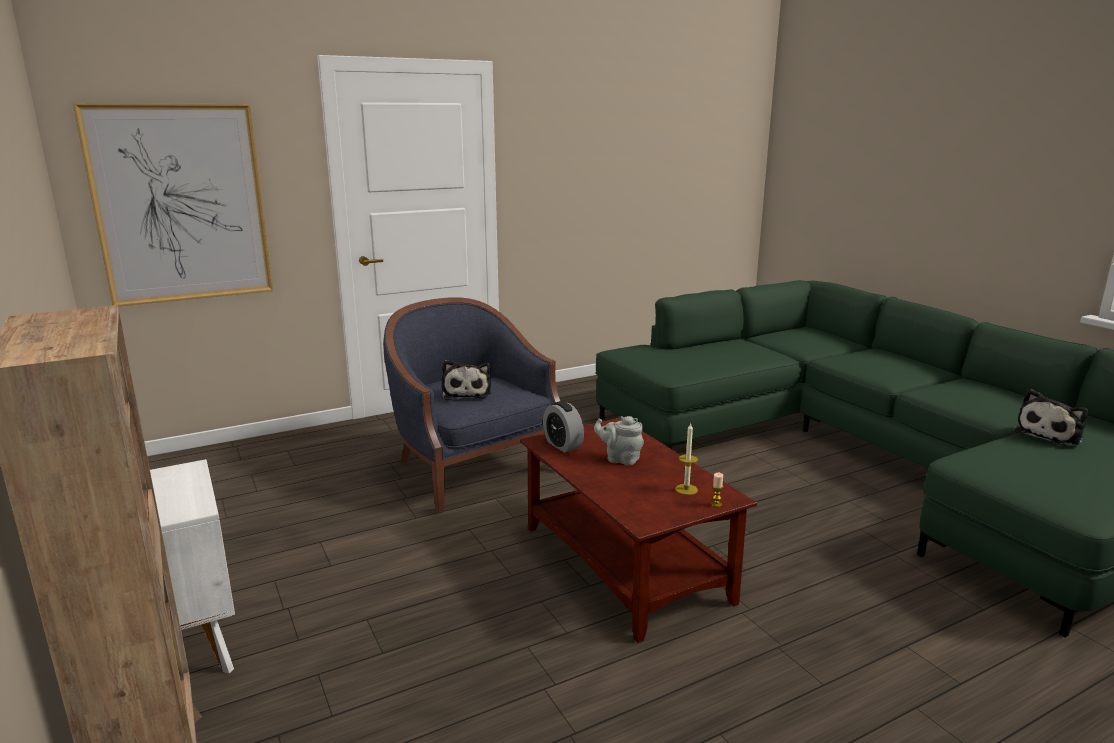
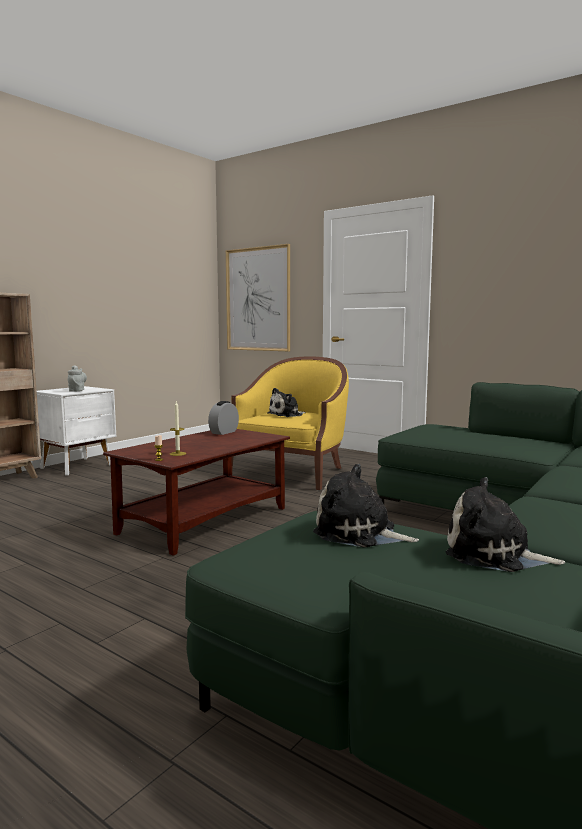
camera: 65 degrees right, 10 degrees down
(473, 469) = (292, 473): blue armchair -> yellow armchair
(620, 459) = (214, 441): grey teapot -> grey teapot (77, 390)
(1016, 460) = (359, 533): none -> plush toy

